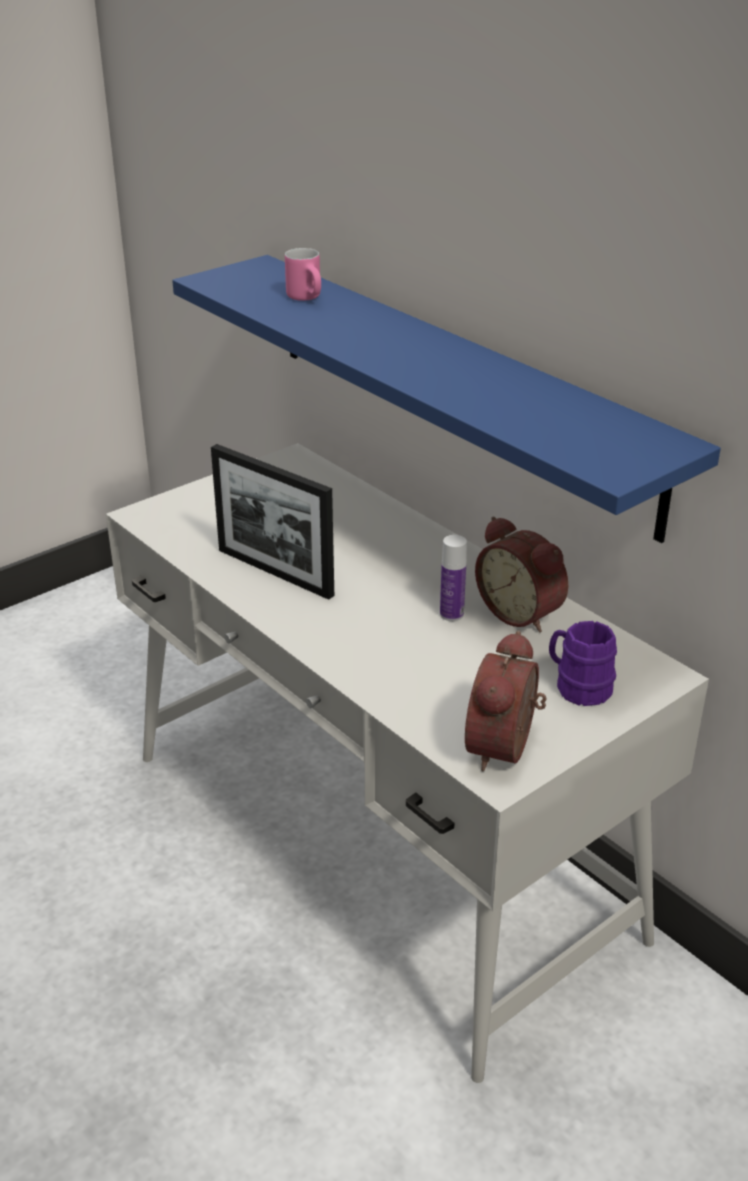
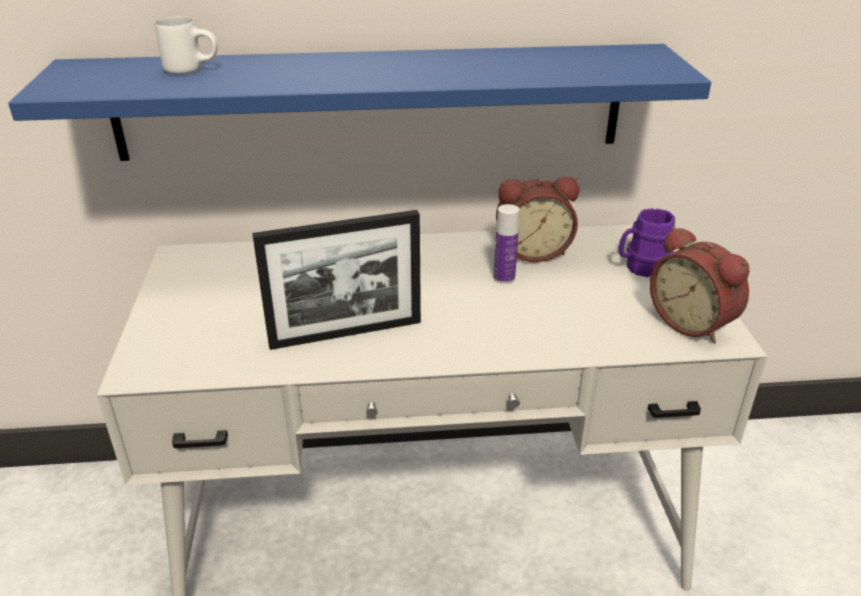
camera: 55 degrees left, 0 degrees up
(309, 298) = (192, 69): pink mug -> white mug

